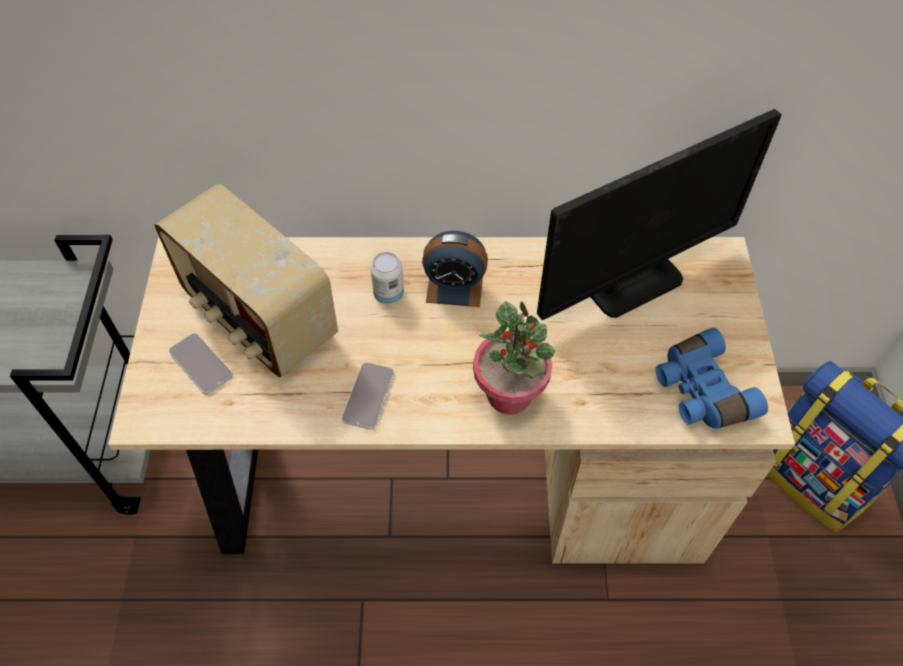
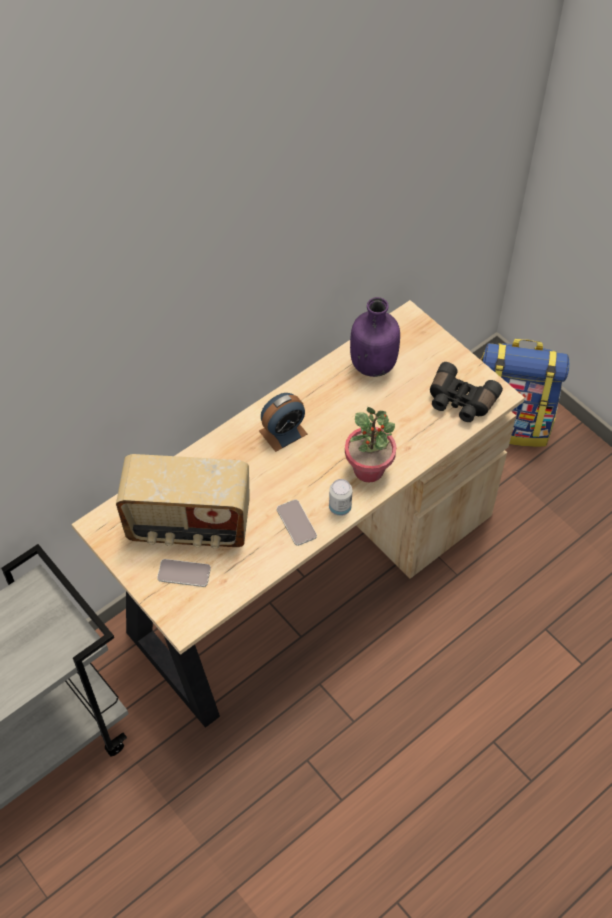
camera: 40 degrees left, 0 degrees up
(388, 294) = (250, 461): can -> can (340, 507)
(630, 279) = (373, 364): monitor -> purple bottle
(700, 391) = (460, 401): blue binoculars -> black binoculars

